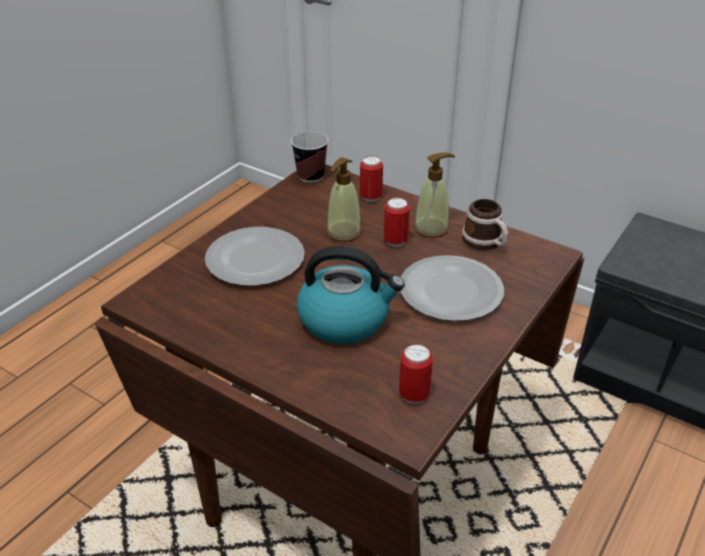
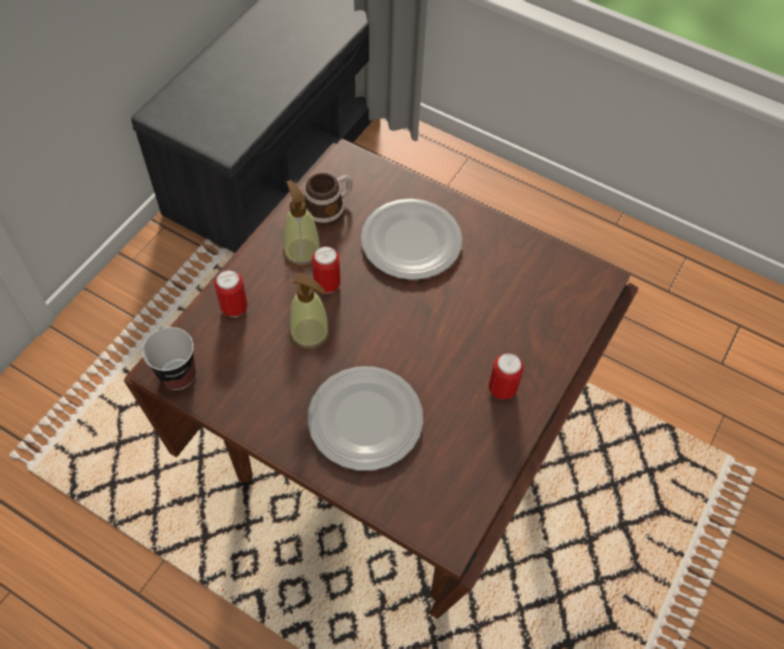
camera: 95 degrees left, 20 degrees up
(345, 319) = (461, 327): kettle -> none
(414, 395) = (553, 275): can -> can (502, 389)

